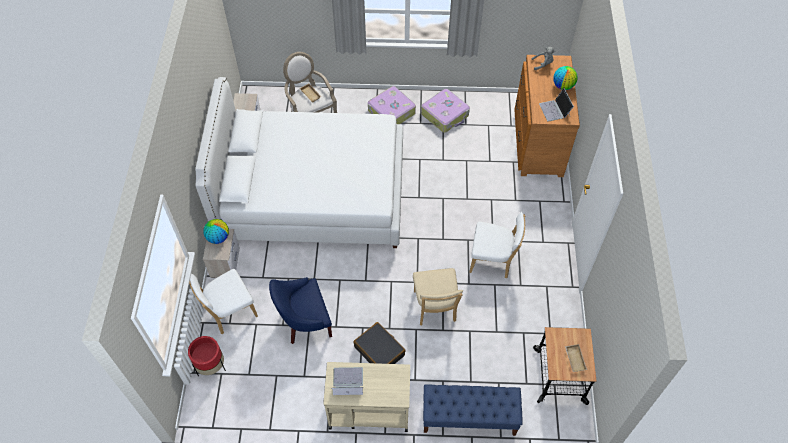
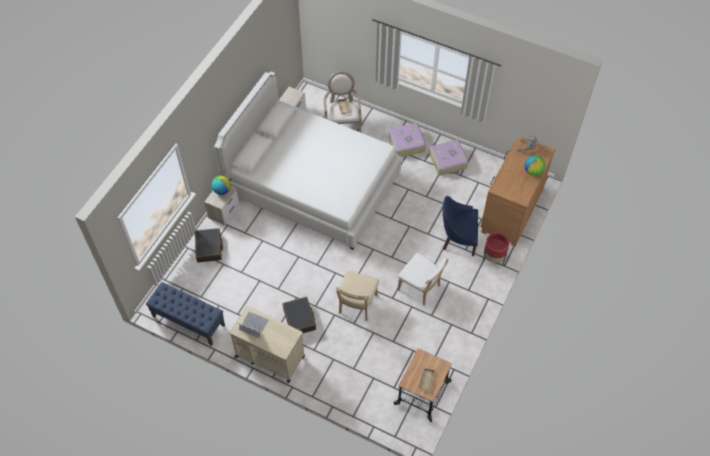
camera: 25 degrees right, 0 degrees up
(211, 366) = (178, 280): red planter -> red planter (493, 258)
(229, 312) = (209, 248): white chair -> black suitcase
(304, 321) = (258, 276): blue armchair -> blue armchair (458, 238)
(469, 417) = (337, 392): blue bench -> blue bench (188, 321)
(555, 110) = (514, 188): laptop -> none

